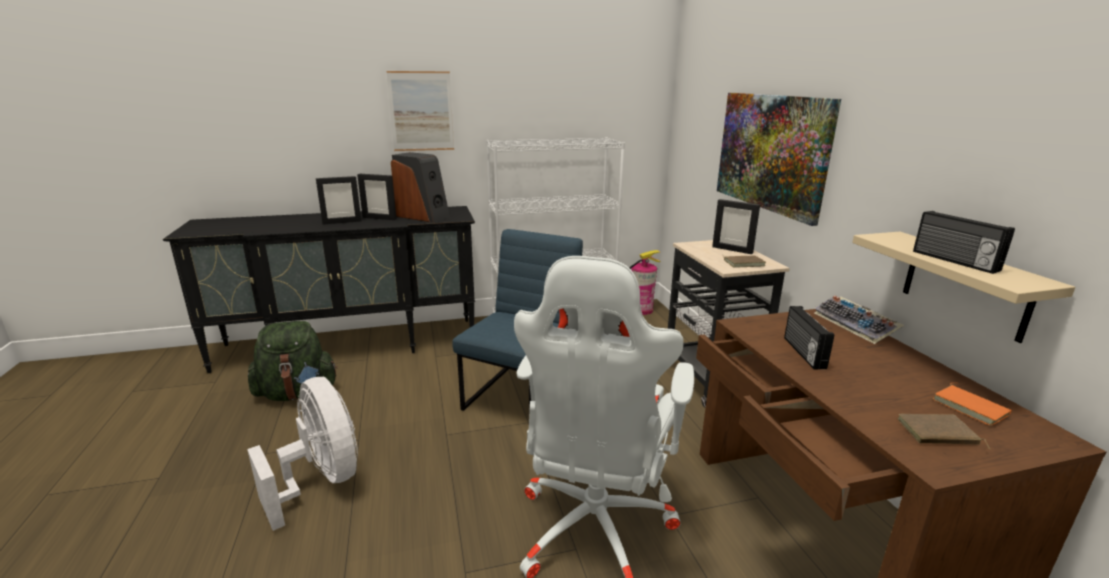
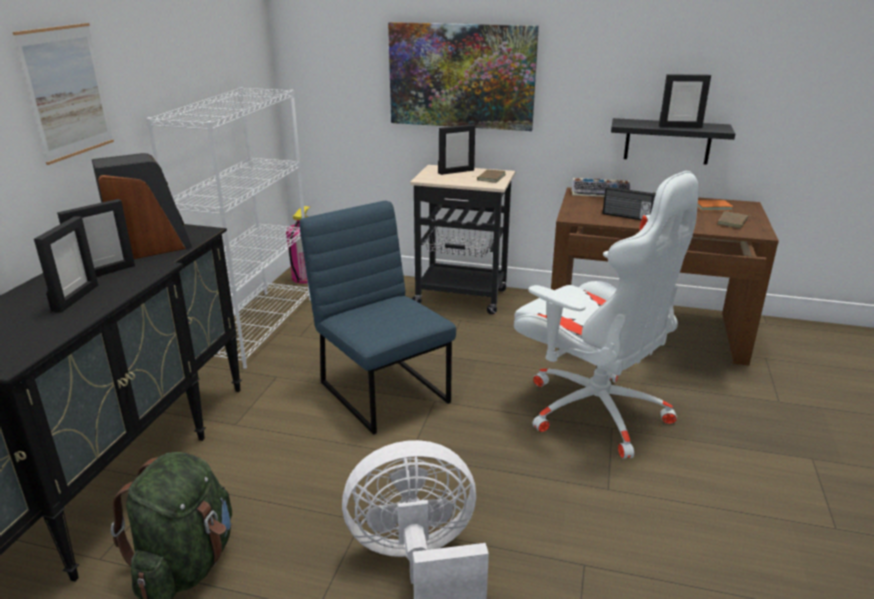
camera: 60 degrees left, 5 degrees up
(953, 261) = (680, 126): radio -> picture frame
(965, 285) = (667, 141): beige shelf -> black shelf

